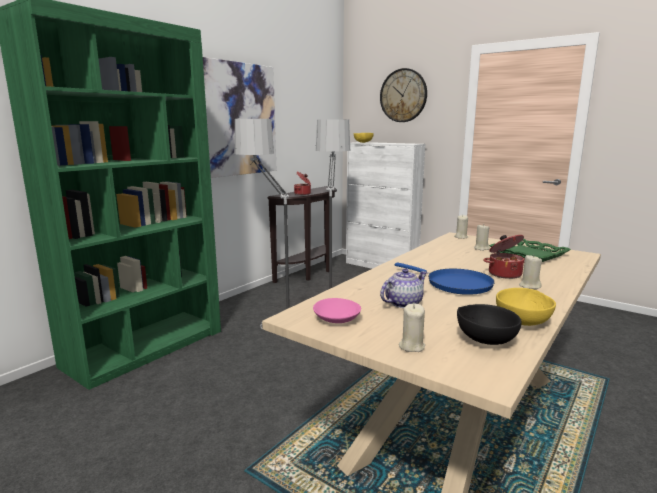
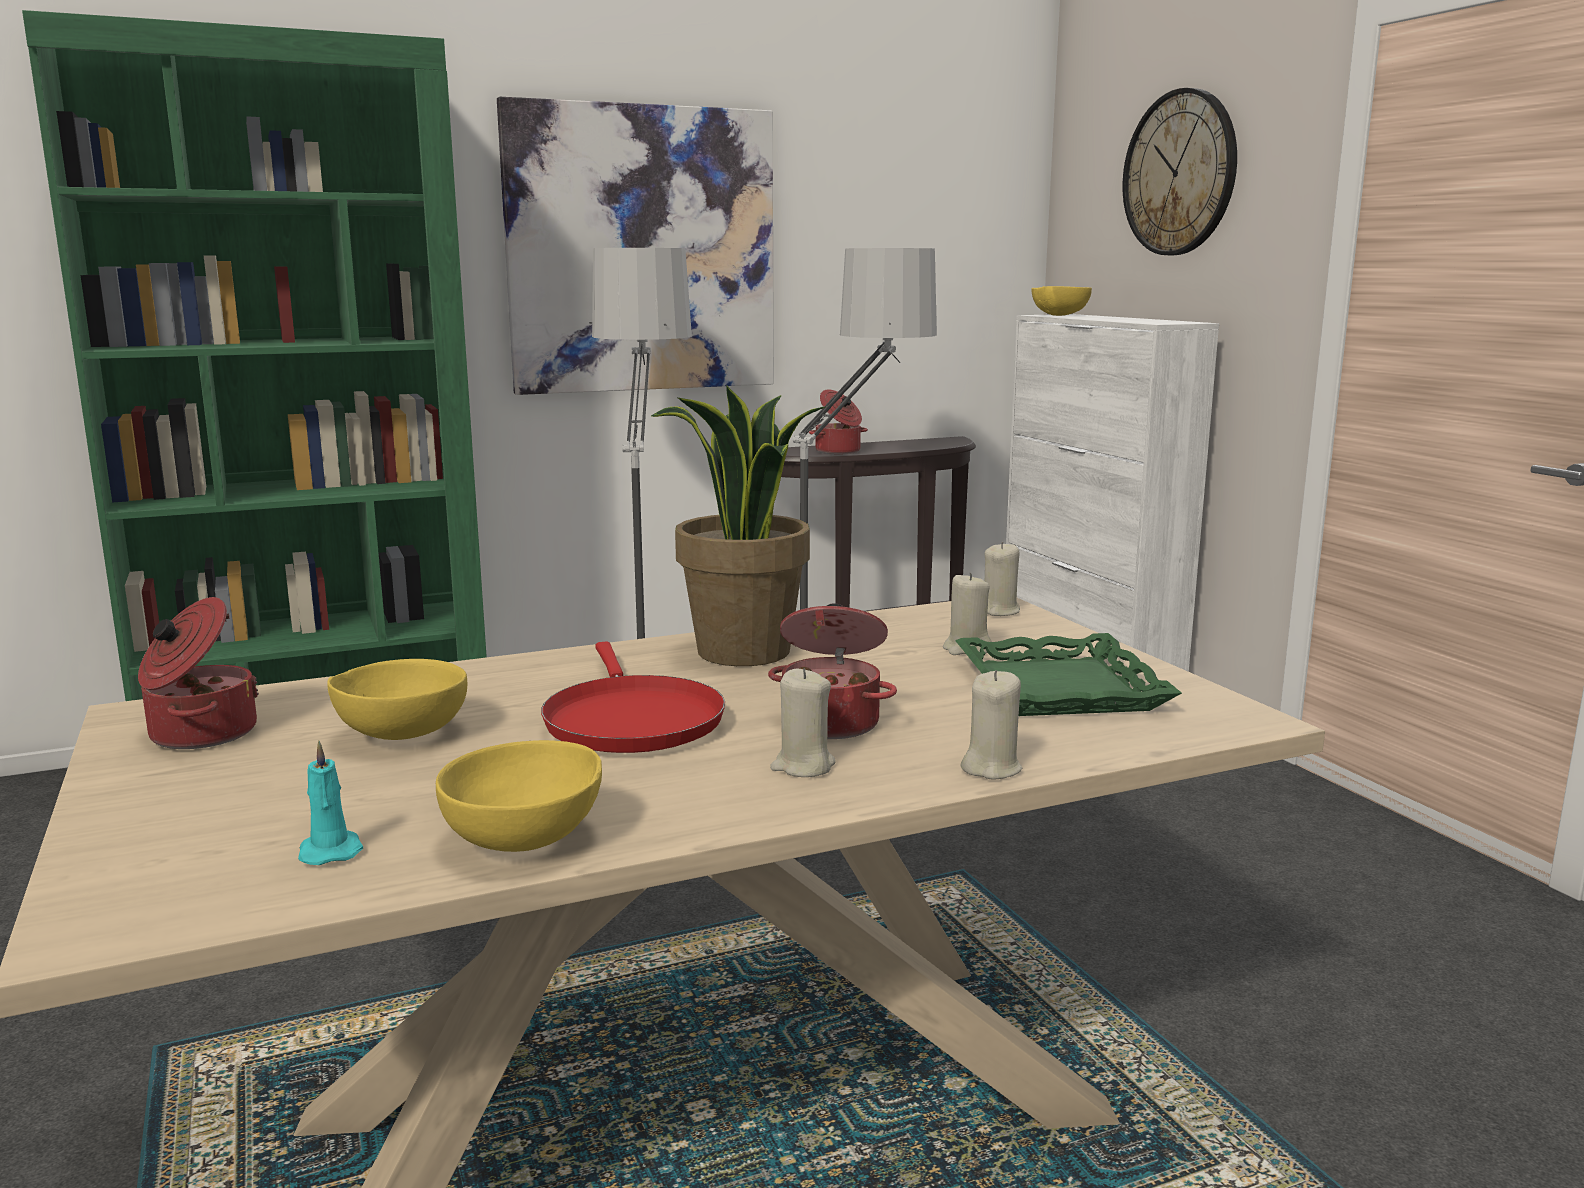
camera: 30 degrees right, 0 degrees up
(337, 319) = (200, 733): pink bowl -> cooking pot
(403, 303) = (399, 734): teapot -> yellow bowl
(411, 346) = (168, 820): beige candle -> beige candle (991, 768)
(429, 259) = (744, 653): none -> potted plant
(454, 284) = (631, 720): blue frying pan -> red frying pan
(484, 340) = (330, 851): black bowl -> turquoise candle

